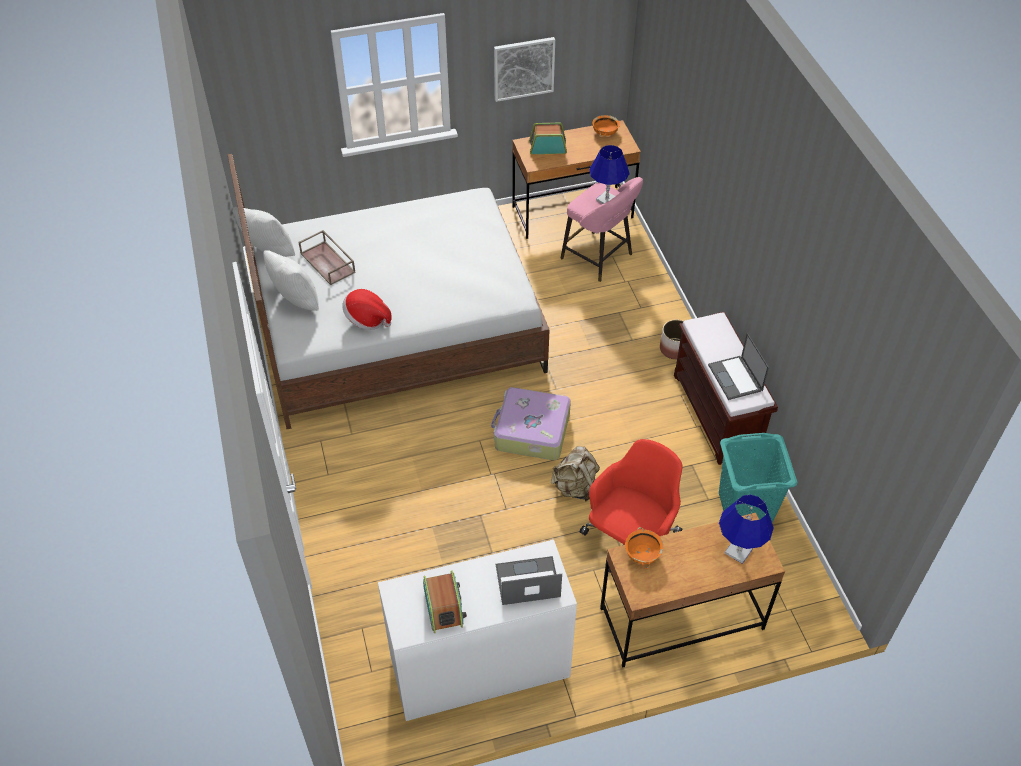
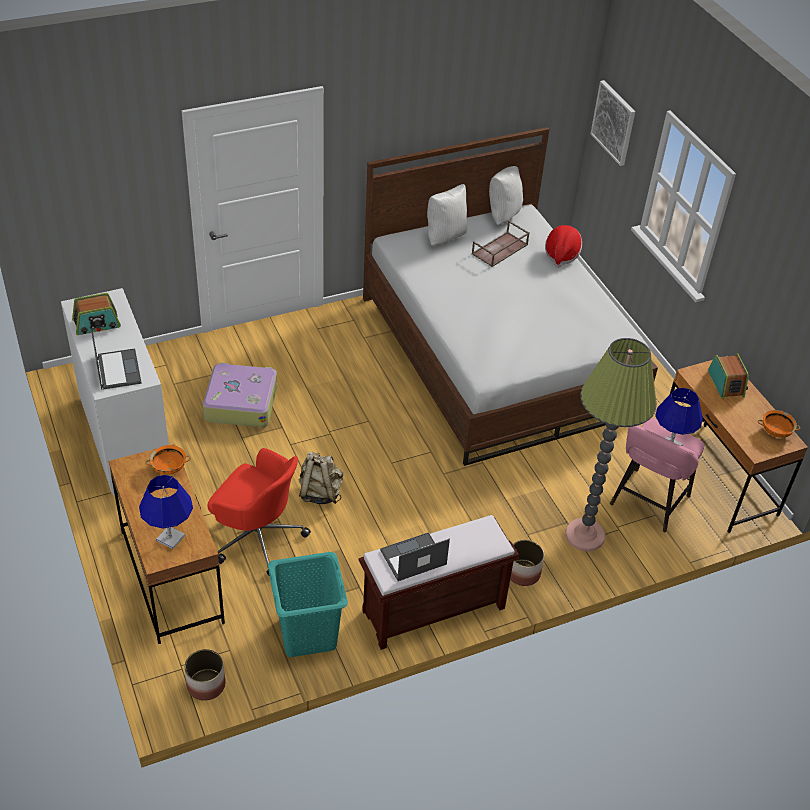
camera: 80 degrees right, 5 degrees down
(367, 319) = (434, 279): hat -> hat (561, 254)
(523, 68) = (764, 295): picture -> picture (614, 122)
(531, 431) = (385, 457): suitcase -> suitcase (240, 403)
(634, 303) = (585, 535): none -> floor lamp
(806, 589) = (205, 685): none -> planter

